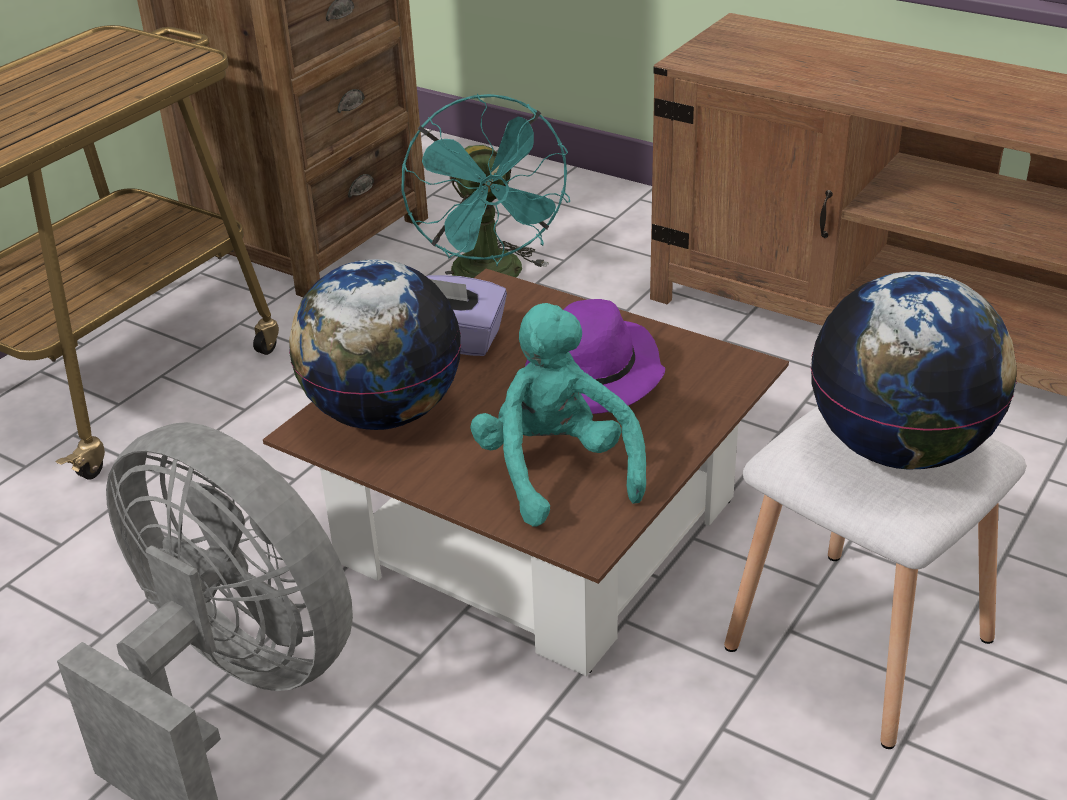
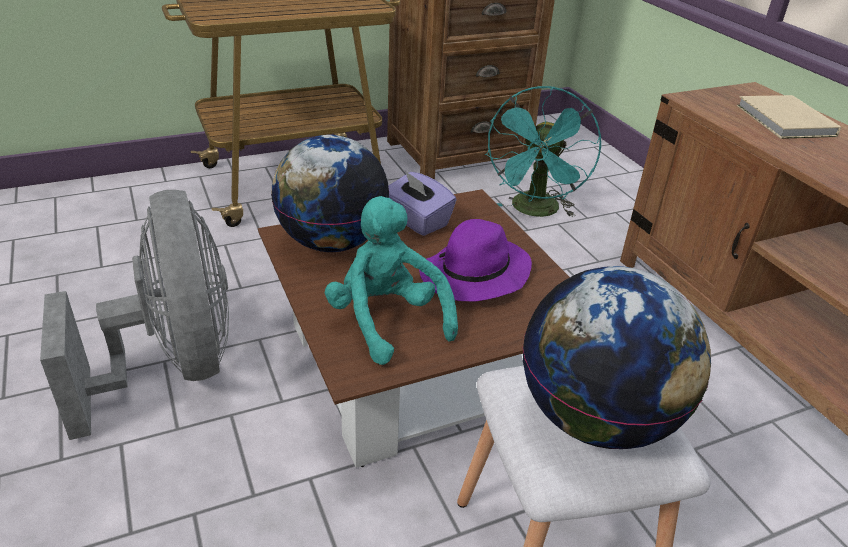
camera: 30 degrees right, 0 degrees up
(556, 471) = (387, 321): turquoise plush toy -> turquoise plush toy turned 45 degrees counterclockwise
(809, 55) = (785, 121): none -> beige book

